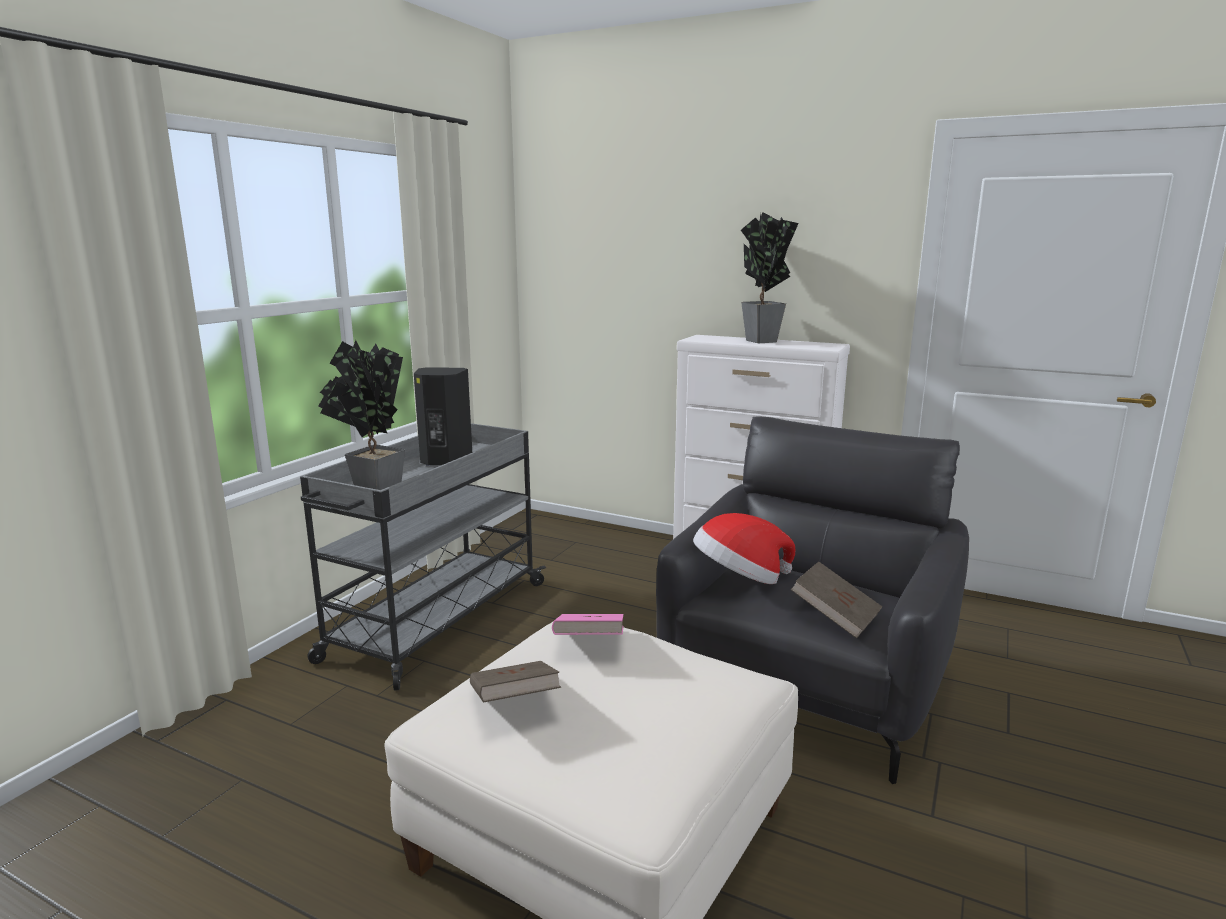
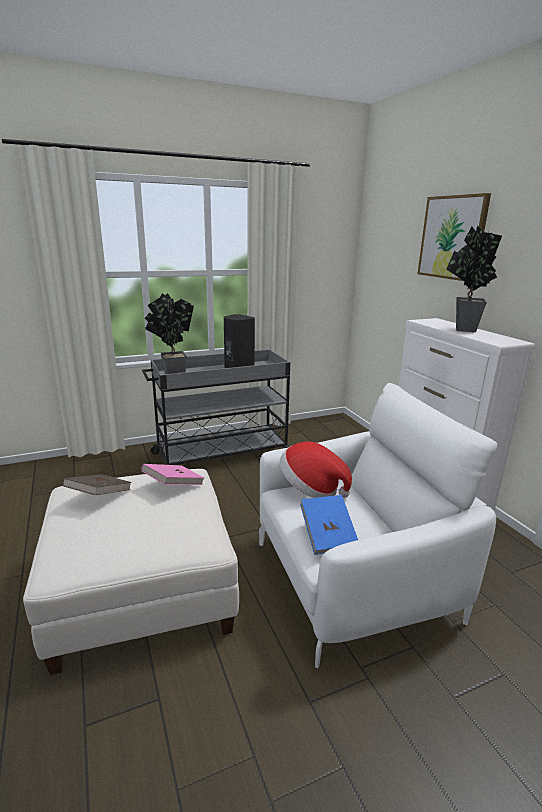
camera: 40 degrees right, 5 degrees up
(702, 229) = (452, 237): none -> picture
(804, 685) = (352, 580): black armchair -> white armchair
(835, 616) = (328, 536): brown book -> blue book

